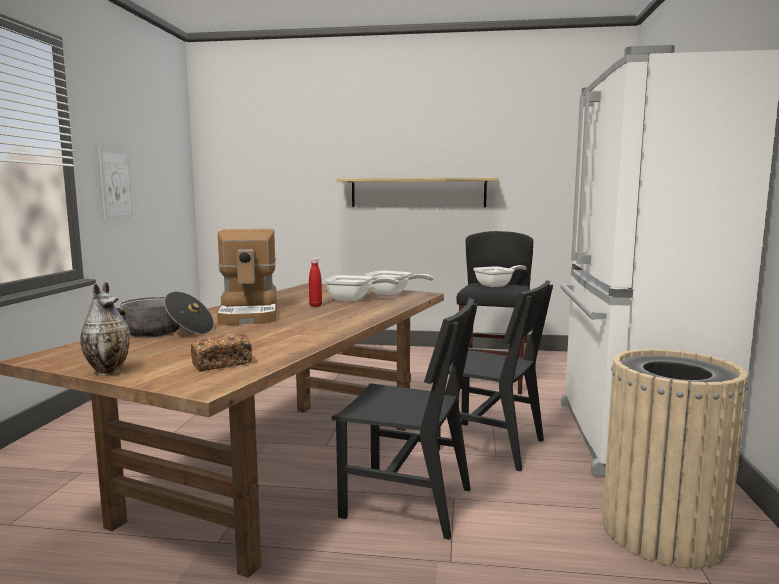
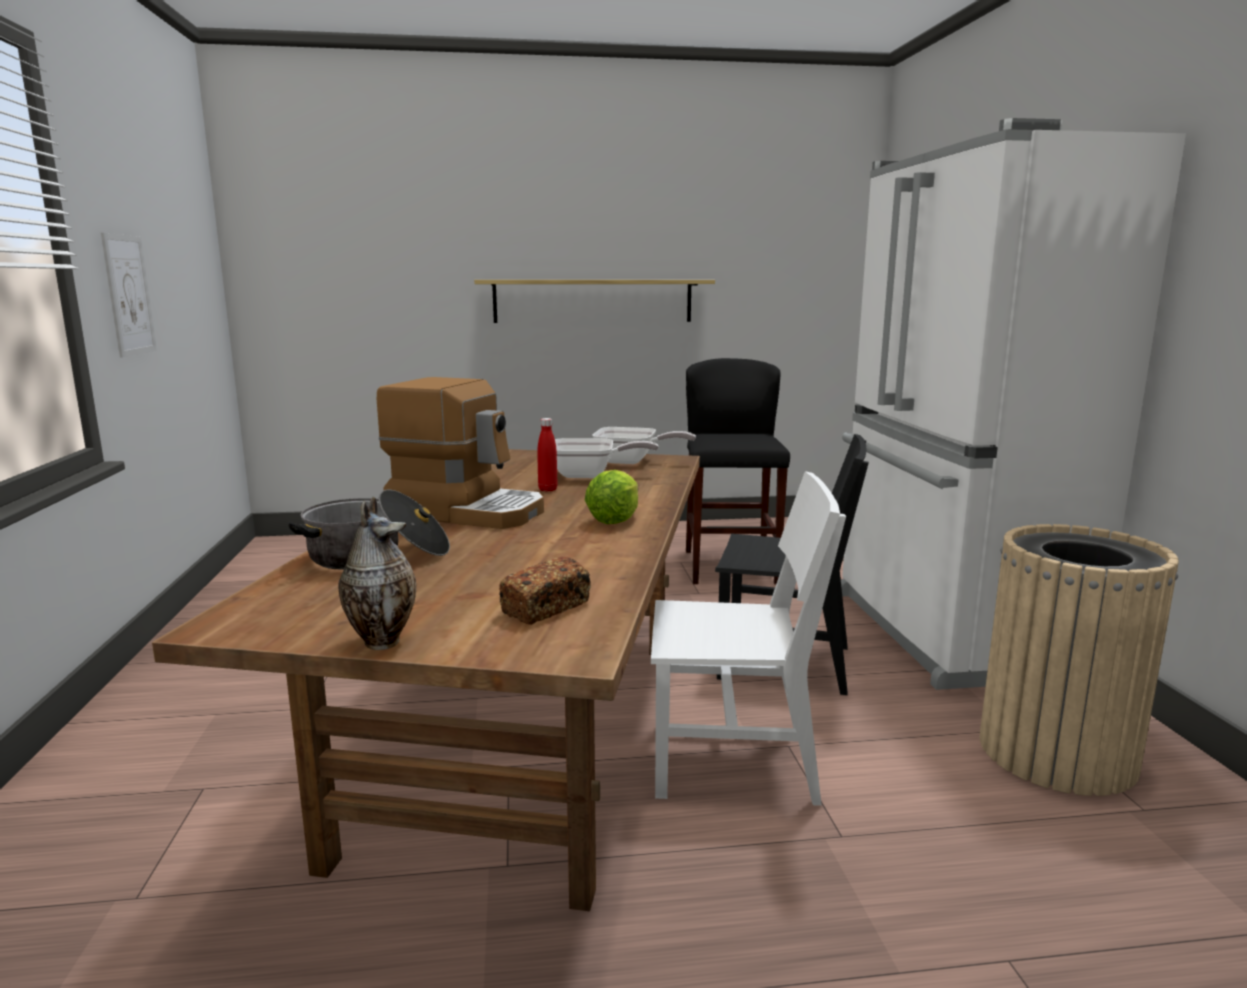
camera: 15 degrees left, 5 degrees up
(250, 313) = (467, 511): coffee machine -> coffee machine turned 45 degrees counterclockwise
(334, 323) = (615, 519): none -> lettuce
(407, 503) = (733, 761): black chair -> white chair
(497, 285) = (740, 437): frying pan -> none

